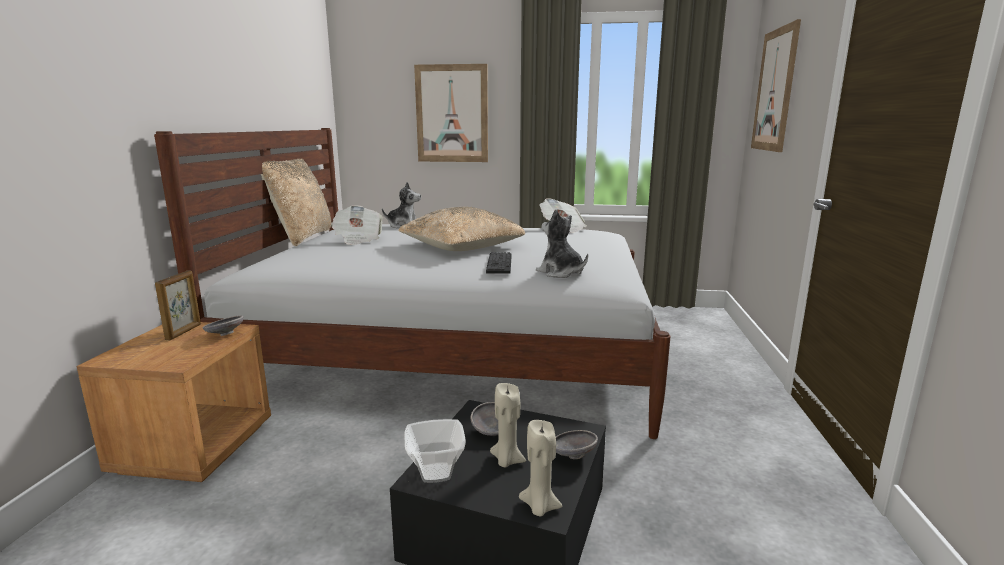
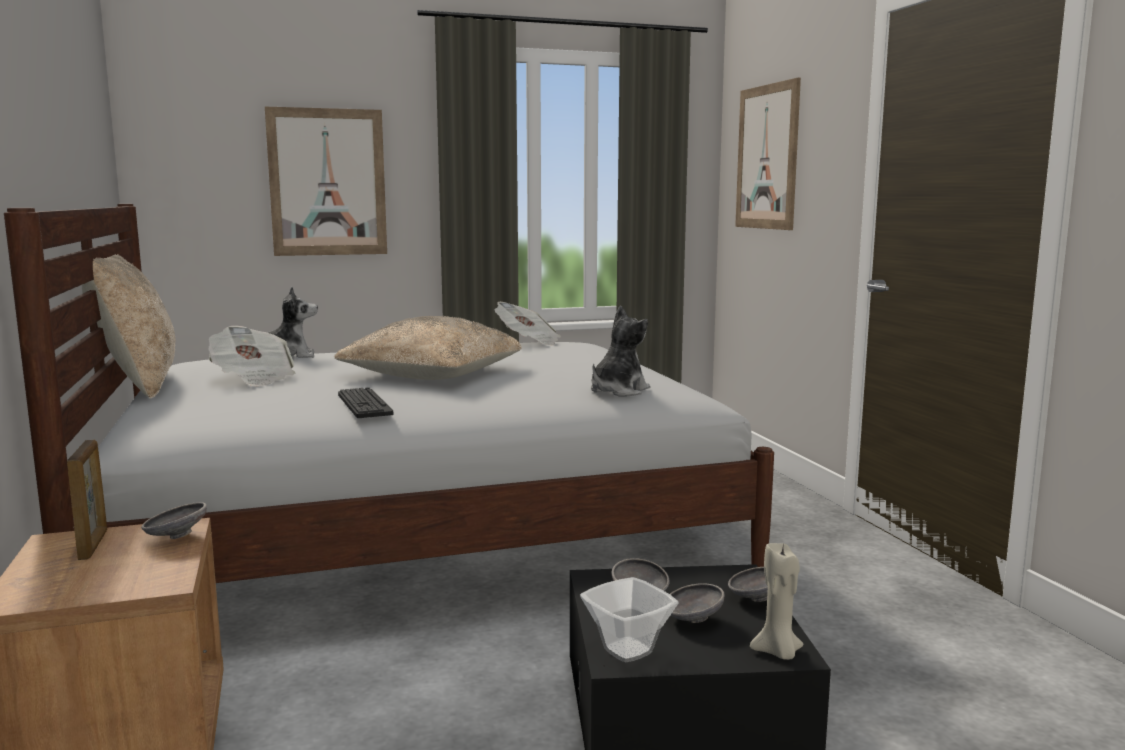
camera: 25 degrees left, 5 degrees down
(499, 263) = (526, 388): keyboard -> keyboard (364, 404)
(506, 460) = (692, 620): beige candle -> grey bowl
(560, 273) = (618, 391): plush toy -> plush toy turned 105 degrees clockwise

